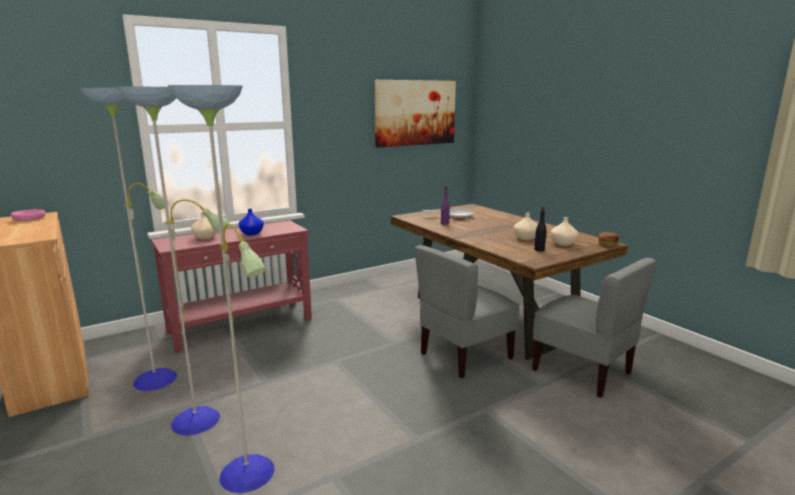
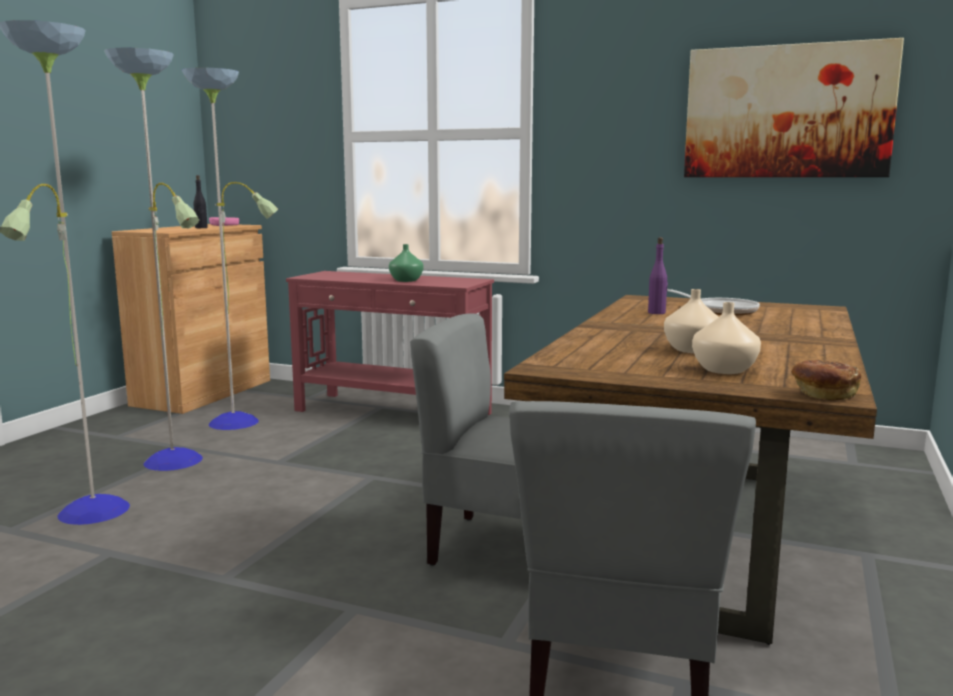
camera: 55 degrees right, 5 degrees down
(206, 237) = (360, 276): beige vase -> none
(252, 233) = (406, 280): blue vase -> green vase
(539, 250) = (633, 363): black bottle -> black bottle (201, 228)

